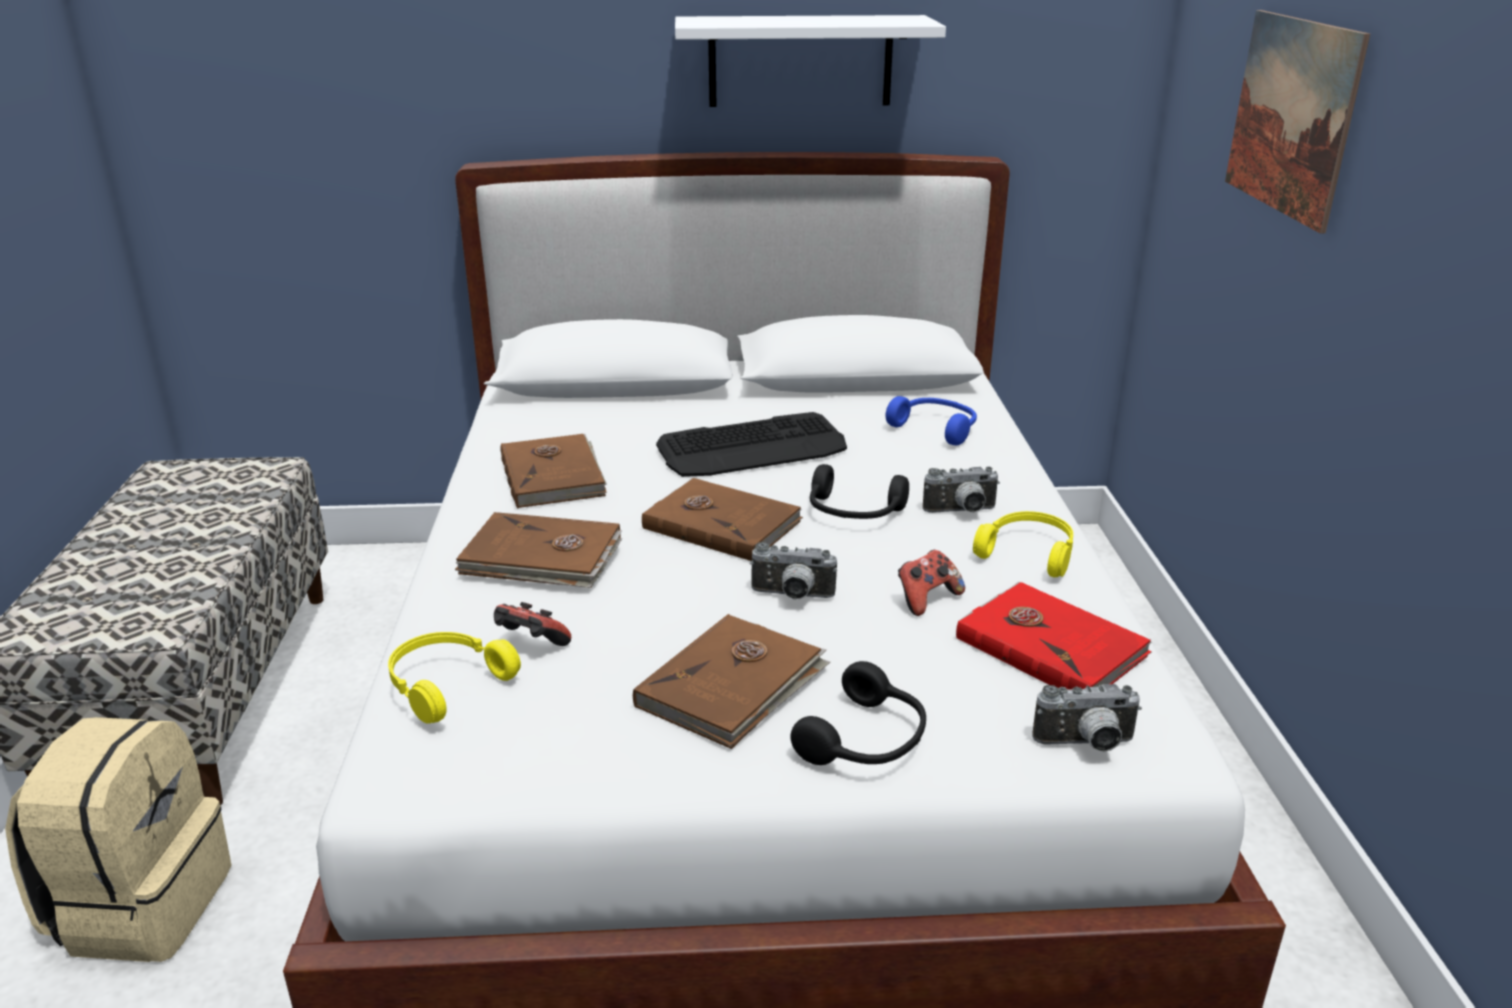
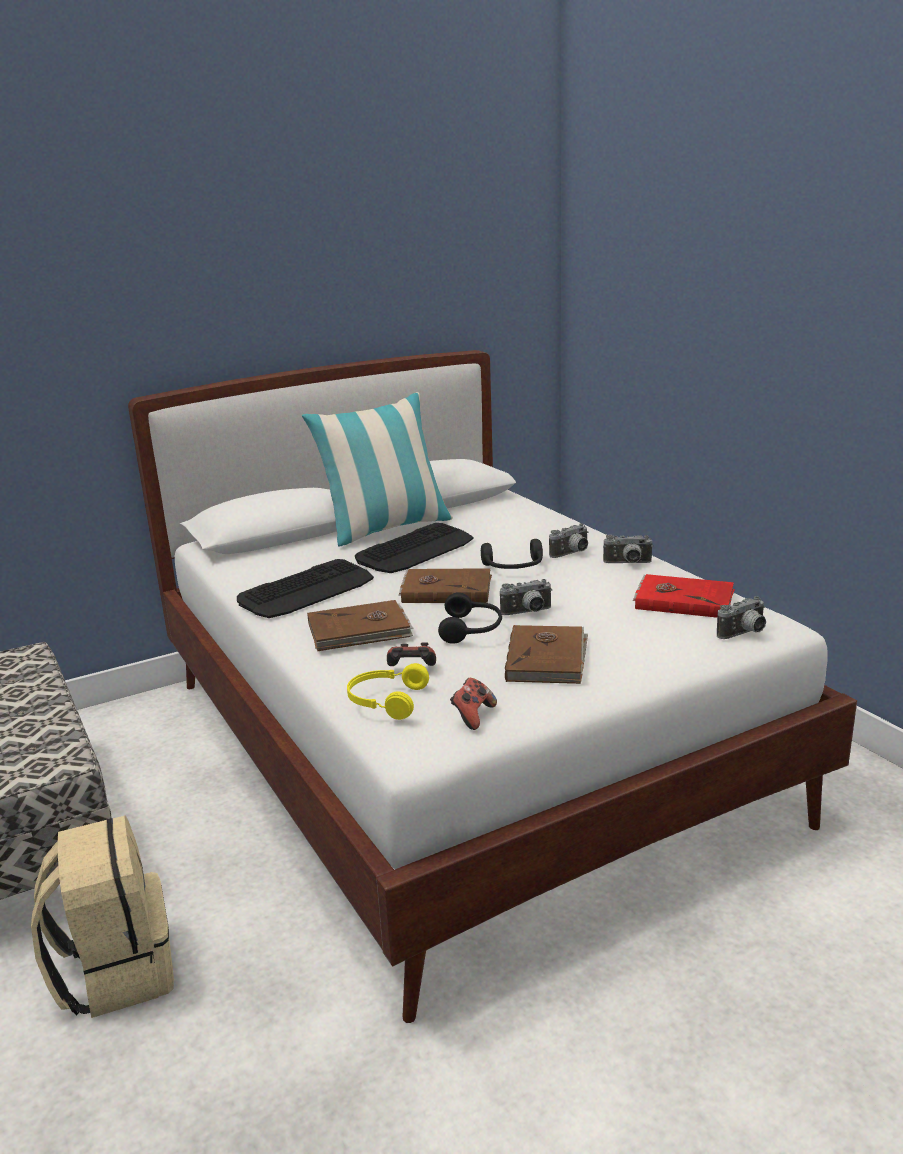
camera: 25 degrees left, 5 degrees down
(554, 475) = (307, 590): brown book -> keyboard
(752, 405) = (386, 529): none -> pillow
(800, 61) = (352, 301): white shelf -> none
(867, 741) = (642, 661): black headphones -> black headphones (472, 629)
(926, 599) = (600, 596): game controller -> game controller (473, 716)
(936, 428) = (511, 518): blue headphones -> none
(1029, 552) = (628, 564): yellow headphones -> camera
(1291, 116) = (674, 300): picture -> none

